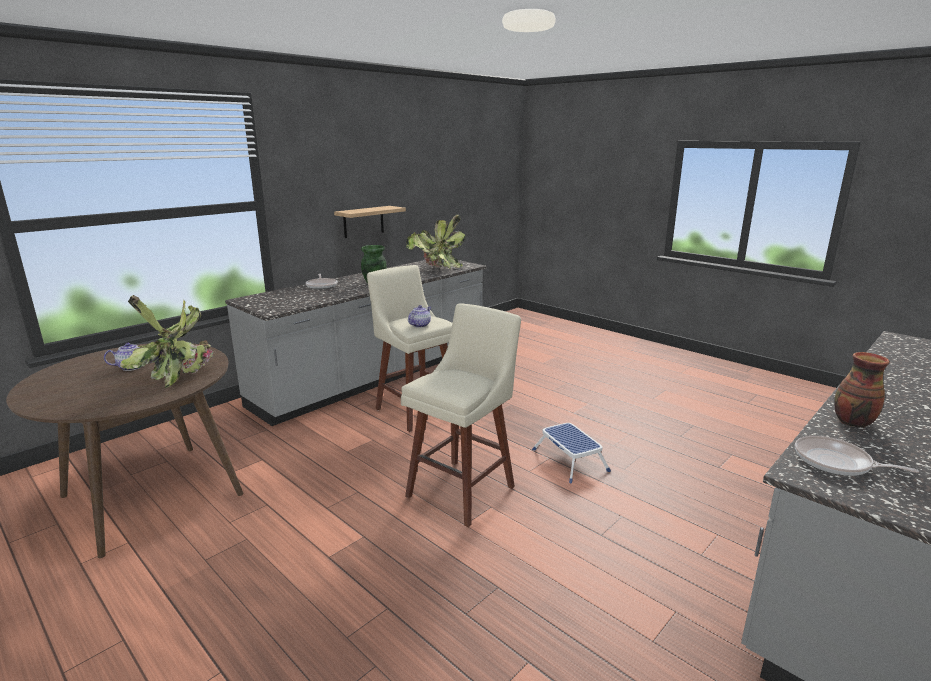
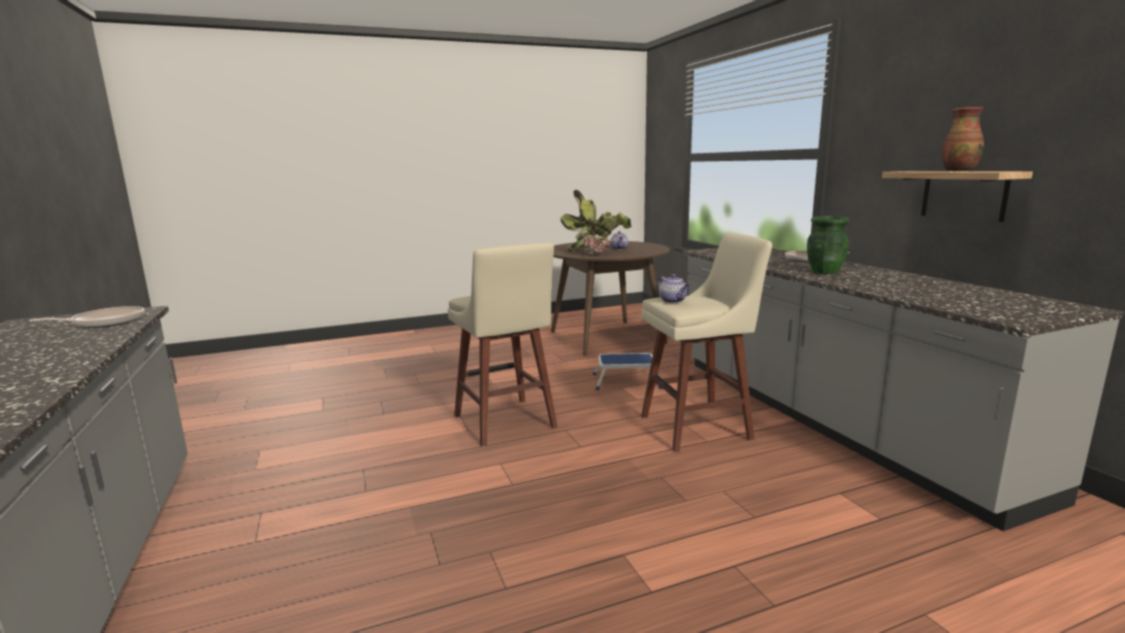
camera: 115 degrees right, 5 degrees down
(437, 269) = (946, 298): potted plant -> none
(569, 460) = (493, 497): blue step ladder -> blue step ladder (626, 381)
(852, 422) = (76, 349): vase -> vase (958, 171)

